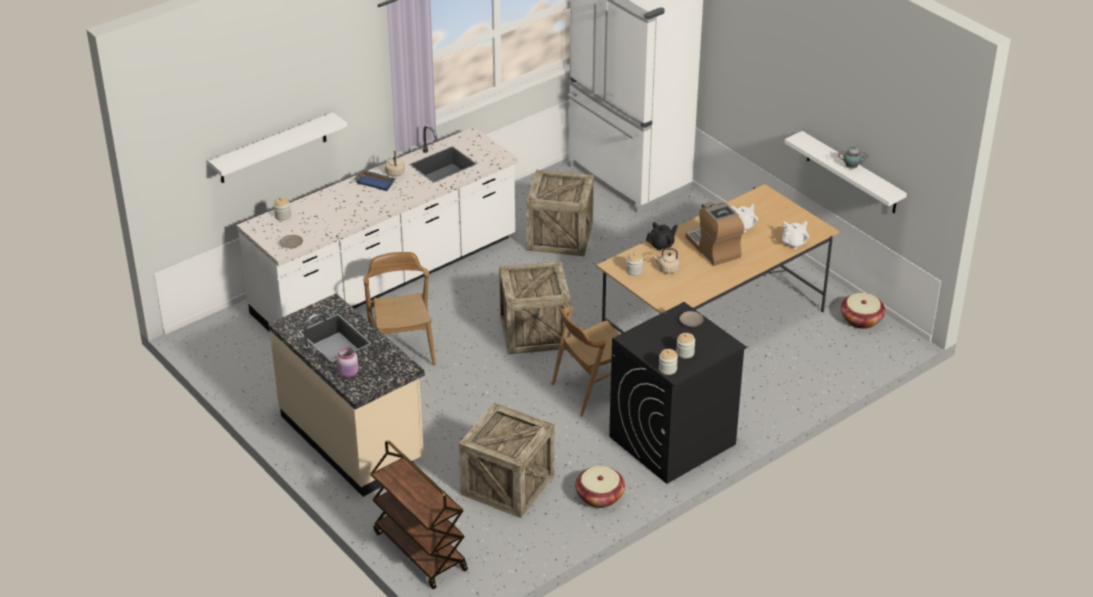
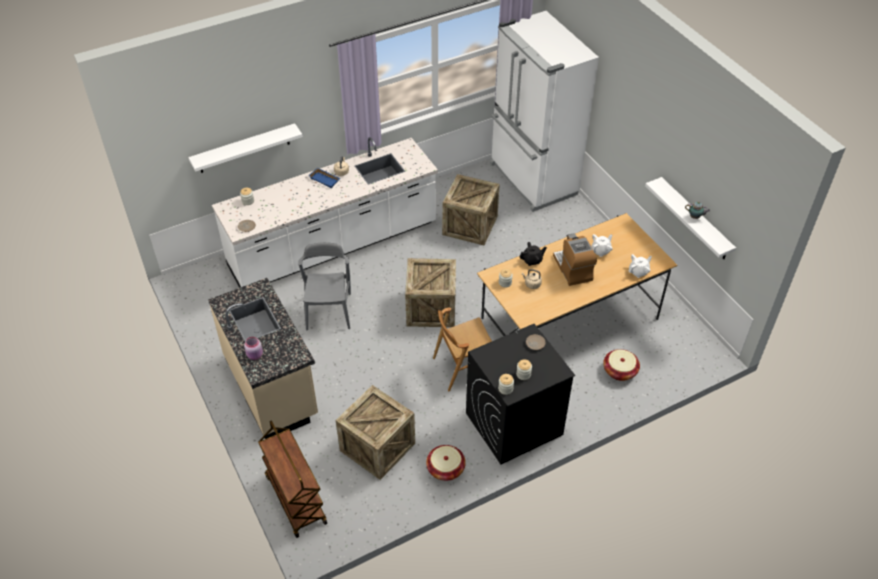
camera: 10 degrees right, 10 degrees up
(402, 350) = (329, 311): brown chair -> grey chair
(861, 320) = (686, 331): basket -> basket (620, 371)

